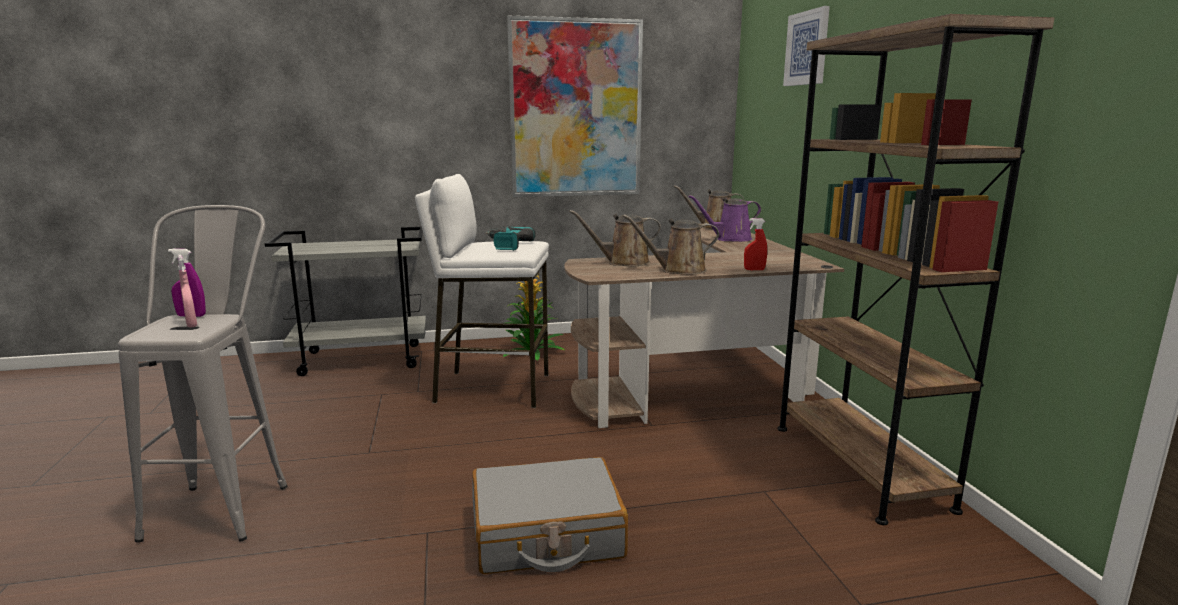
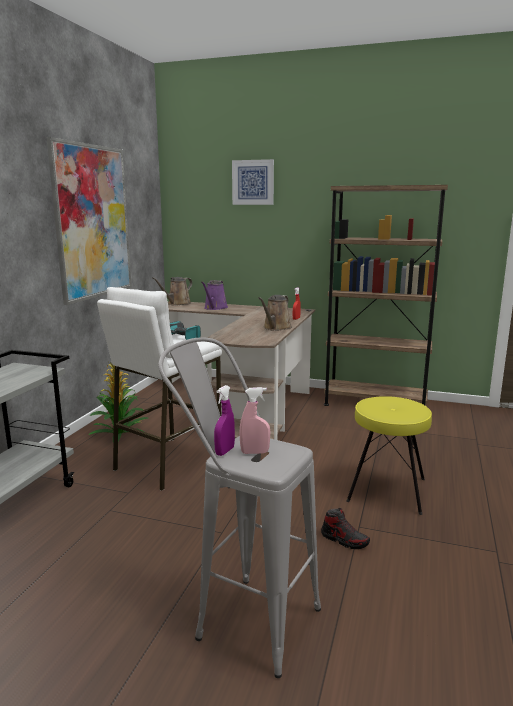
camera: 60 degrees left, 0 degrees up
(389, 528) = (344, 540): none -> shoe
(547, 534) = (386, 489): grey suitcase -> yellow stool
(623, 262) = (238, 332): brown watering can -> none

